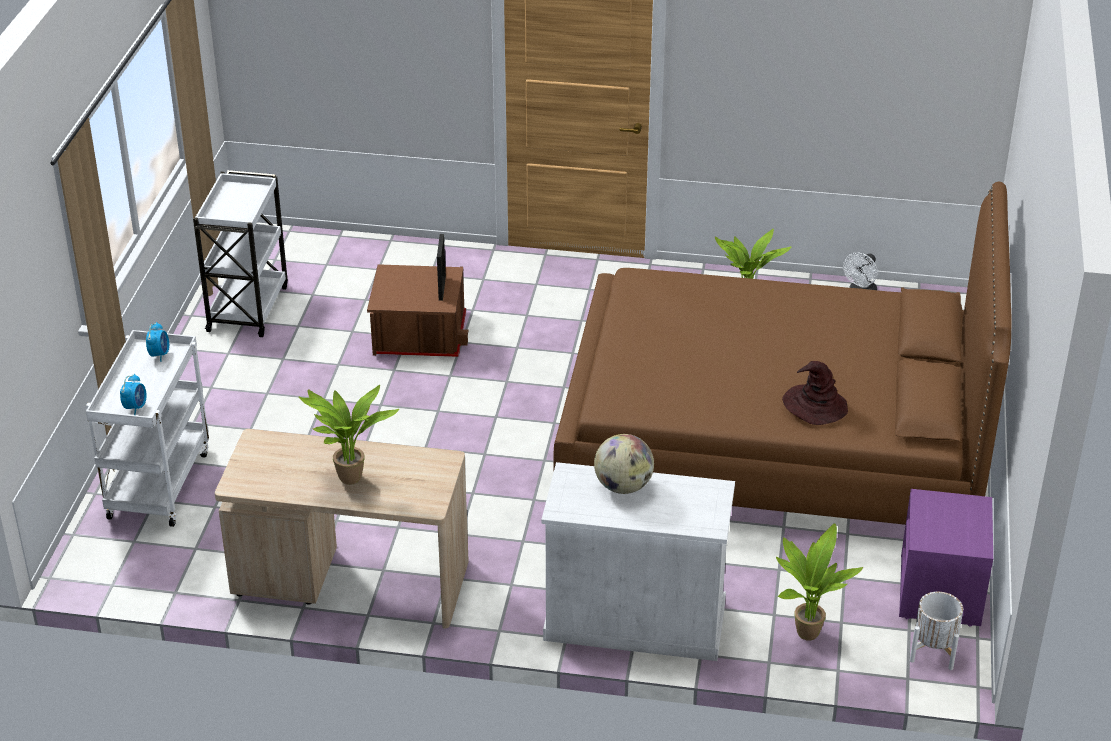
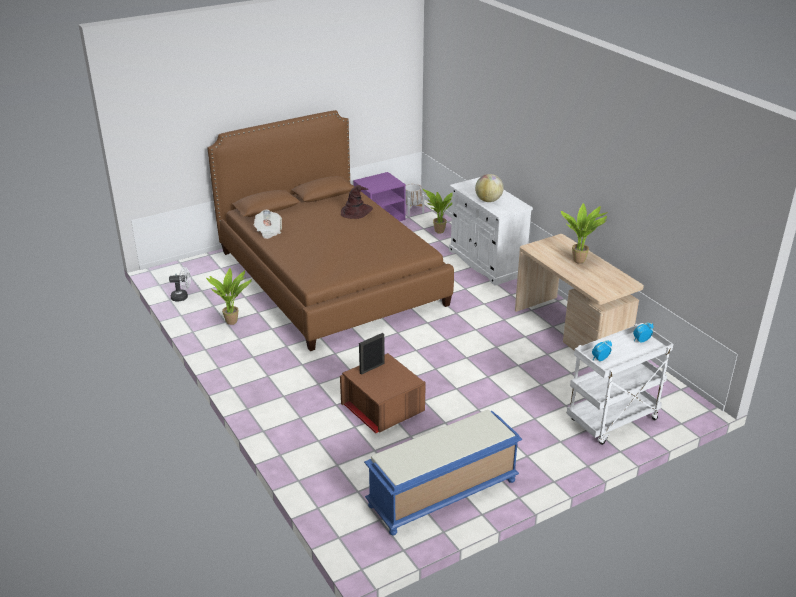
camera: 130 degrees left, 5 degrees down
(248, 307) = (442, 494): white cart -> blue bench
(835, 302) = (268, 231): none -> newspaper

